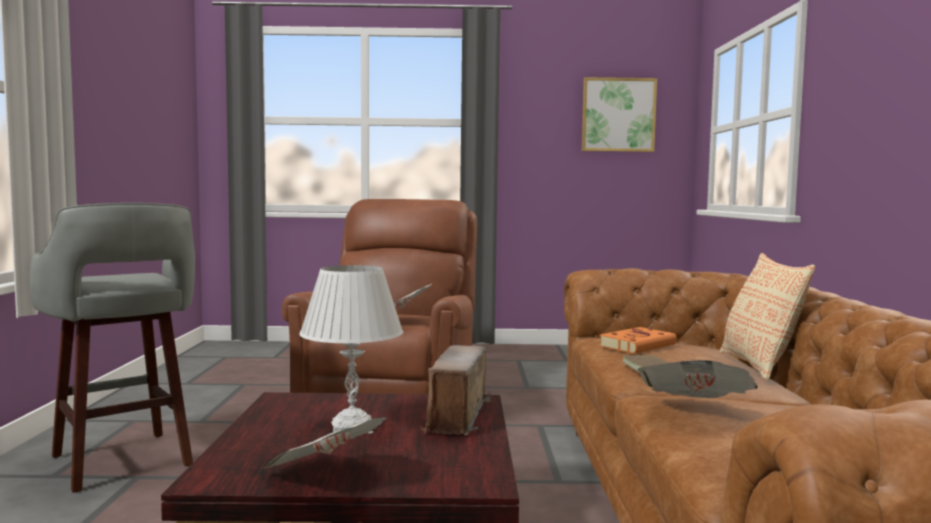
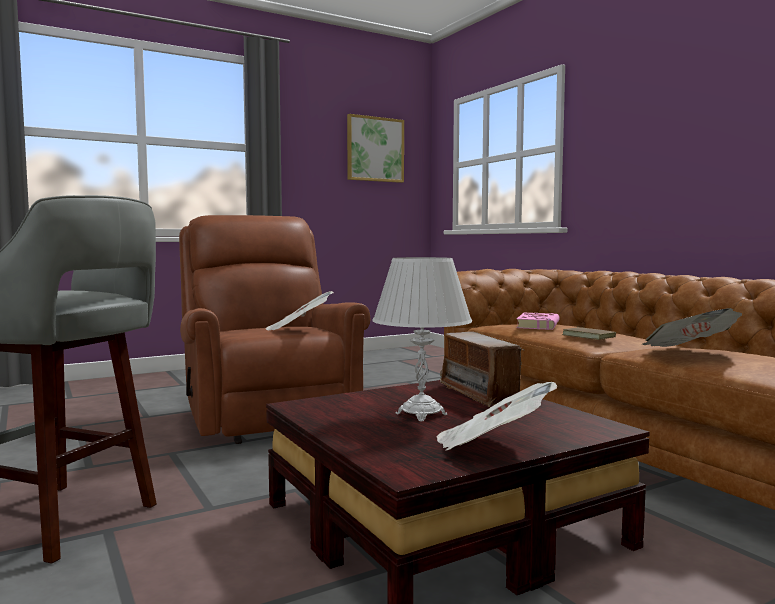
camera: 30 degrees left, 0 degrees up
(638, 345) = (537, 325): orange book -> pink book
(759, 367) = (620, 332): beige pillow -> none

